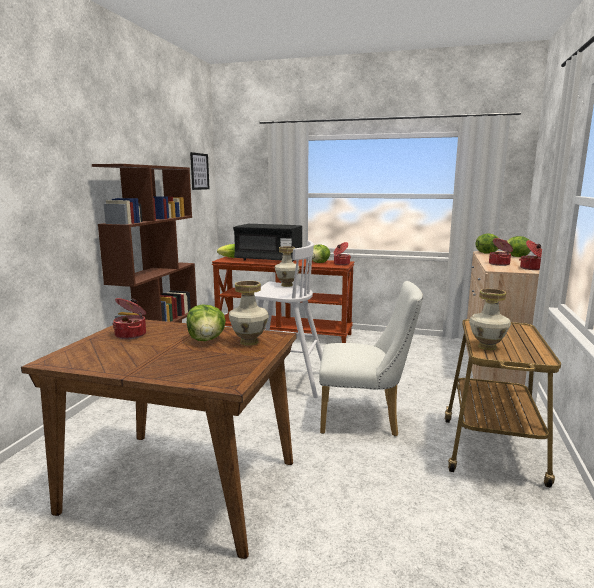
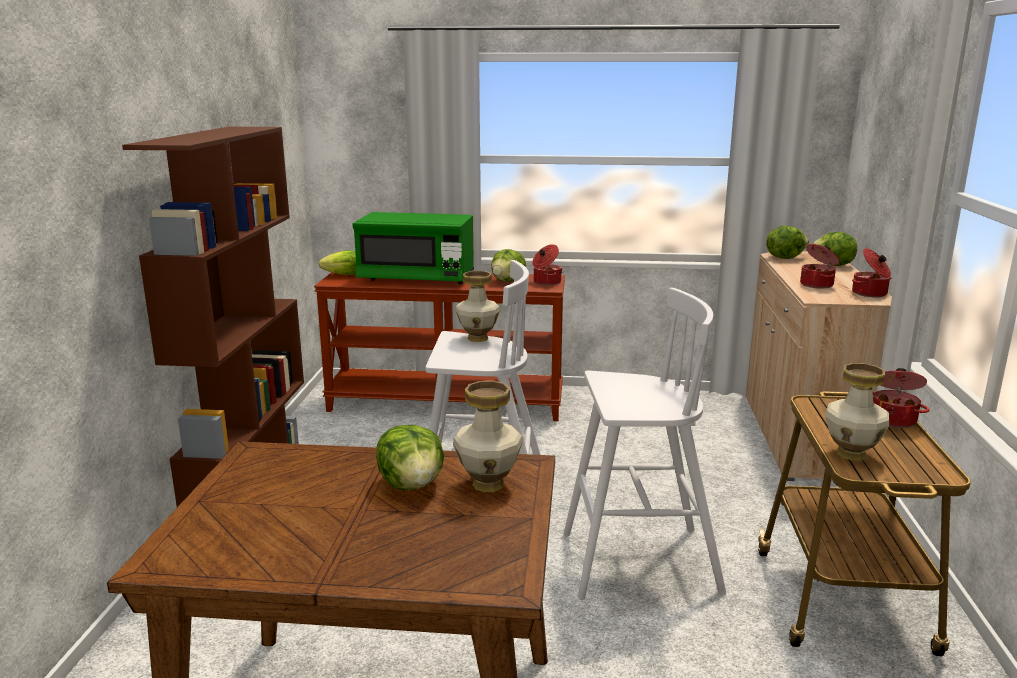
camera: 10 degrees left, 5 degrees up
(131, 334) = (271, 483): cooking pot -> cooking pot (893, 419)
(199, 171) = (280, 120): picture -> none
(269, 260) = (416, 279): black microwave -> green microwave
(365, 419) = (636, 562): white chair -> white stool

